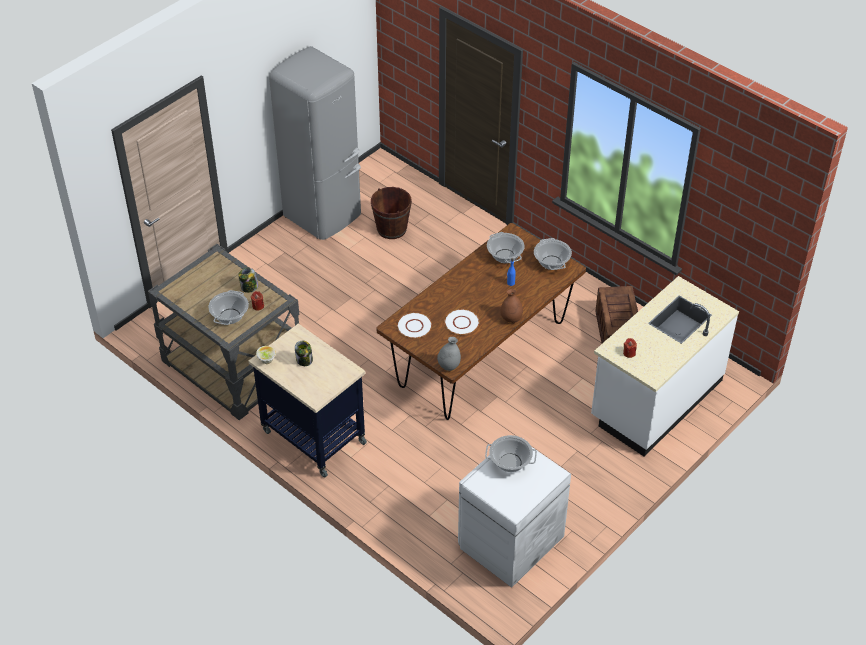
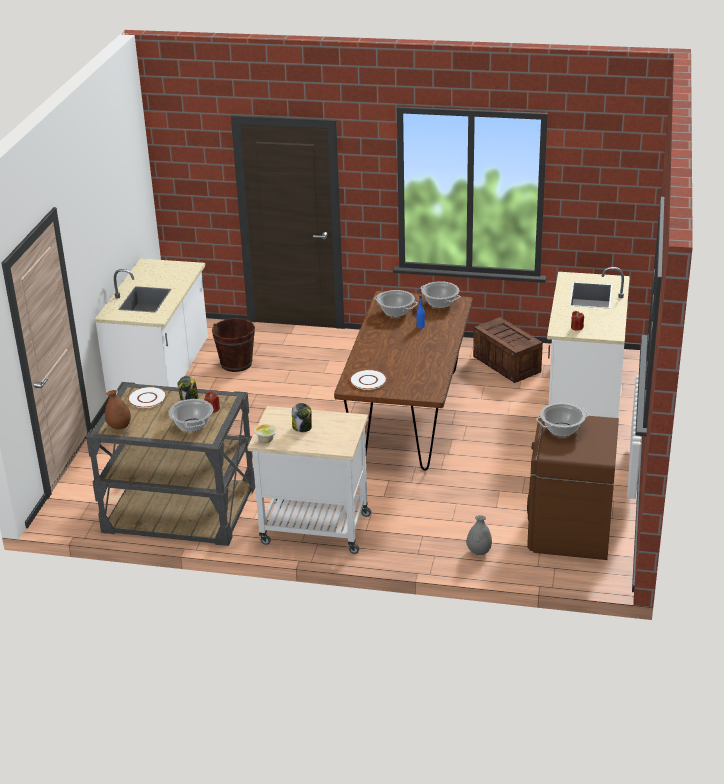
camera: 30 degrees left, 15 degrees down
(313, 437) = (314, 529): blue cart -> white cart
(325, 215) = (162, 375): grey fridge -> white counter
(449, 366) = (429, 394): grey vase -> grey vase (479, 551)
(461, 322) = (407, 364): white plate -> white plate (147, 398)
(508, 540) = (568, 530): white washing machine -> brown washing machine
(511, 319) = (447, 347): brown vase -> brown vase (119, 427)

